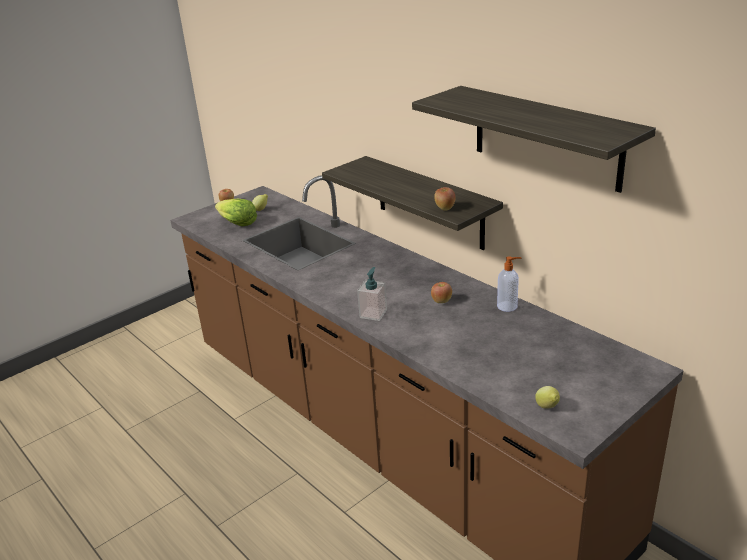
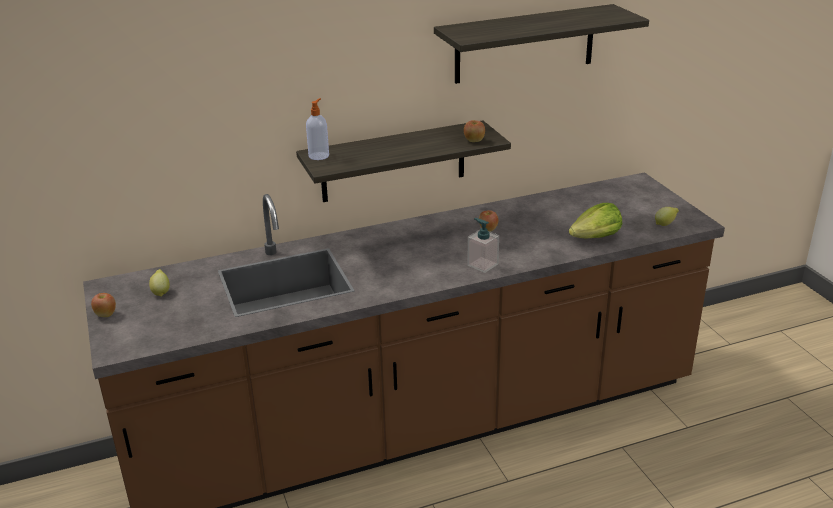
camera: 70 degrees left, 0 degrees up
(237, 223) = (180, 314): lettuce -> lettuce (596, 238)
(508, 306) = (519, 205): soap dispenser -> soap dispenser (319, 155)

